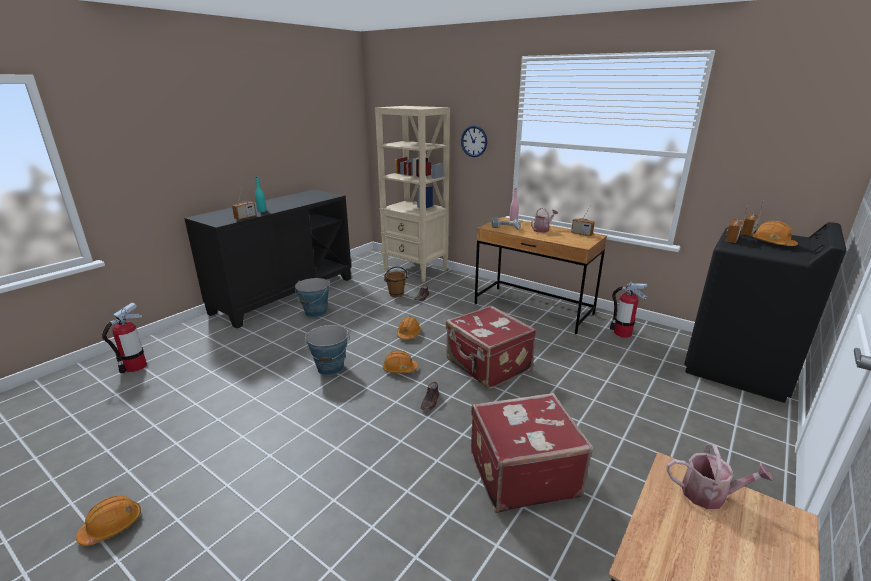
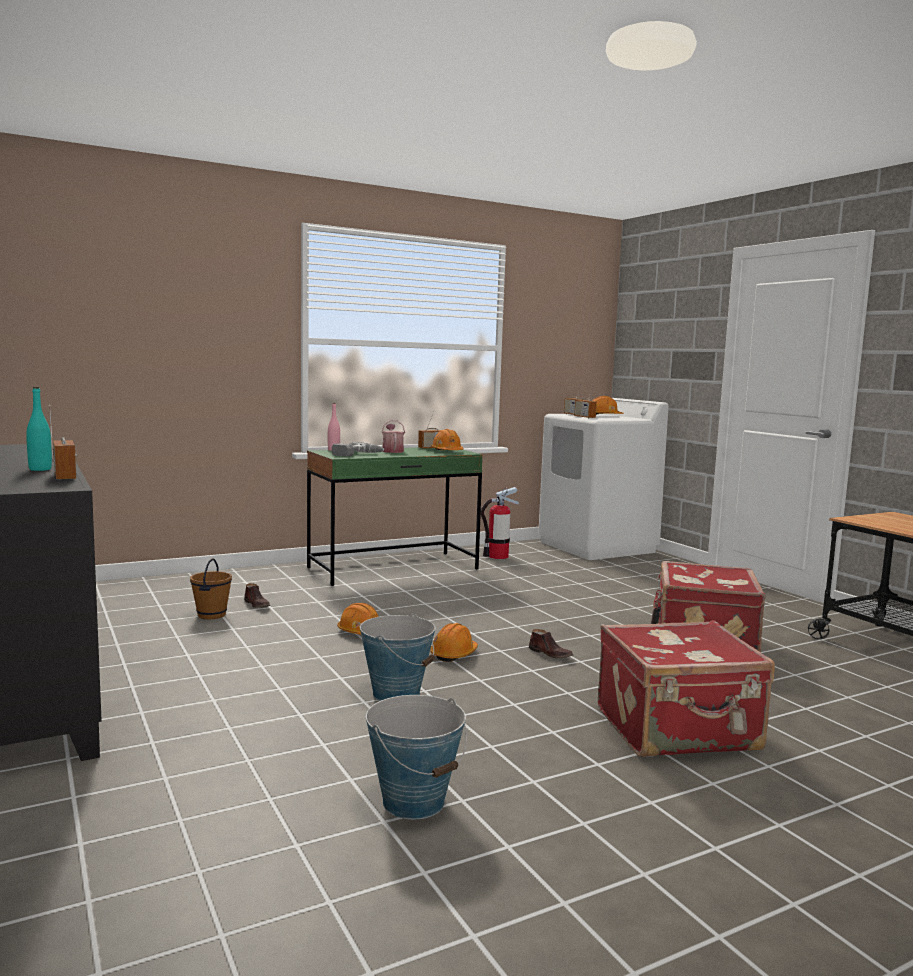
camera: 65 degrees left, 15 degrees down
(112, 526) = (714, 913): orange hard hat -> orange hard hat (447, 452)
(135, 366) = (95, 906): fire extinguisher -> none
(315, 312) = (167, 677): bucket -> bucket (414, 801)
(416, 270) = (143, 588): beige bookcase -> none
(474, 141) = (228, 341): wall clock -> none
(487, 366) = (499, 614): red suitcase -> red suitcase (678, 731)
(533, 309) = (393, 568): brown desk -> green desk
(710, 494) = (876, 519): watering can -> none
(738, 368) = (597, 547): black washing machine -> white washing machine

